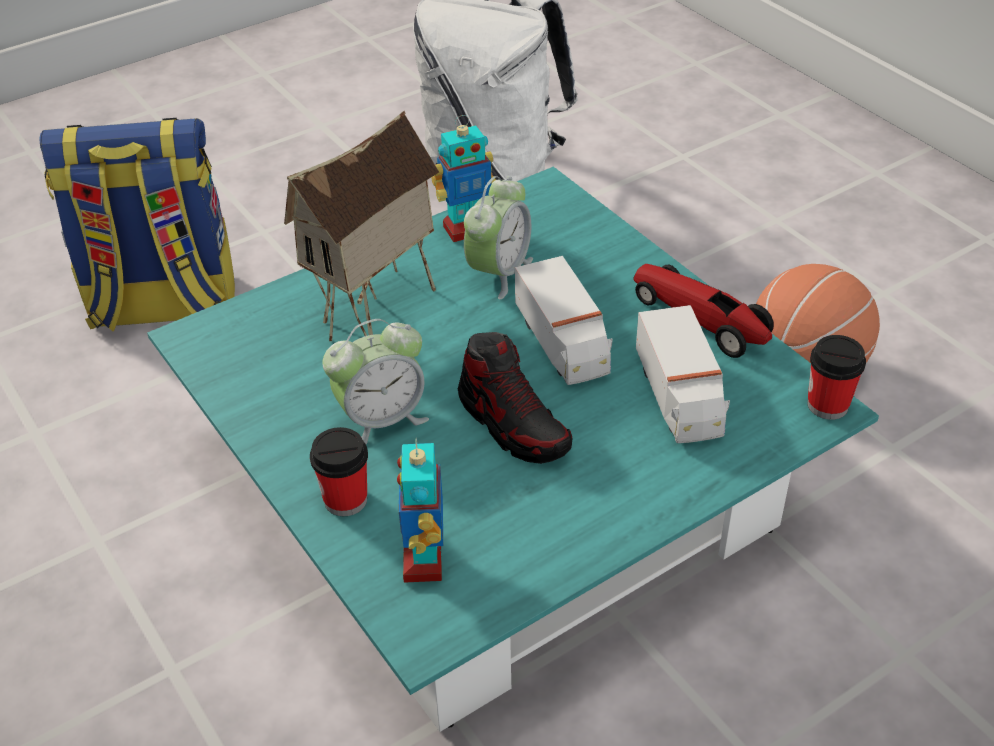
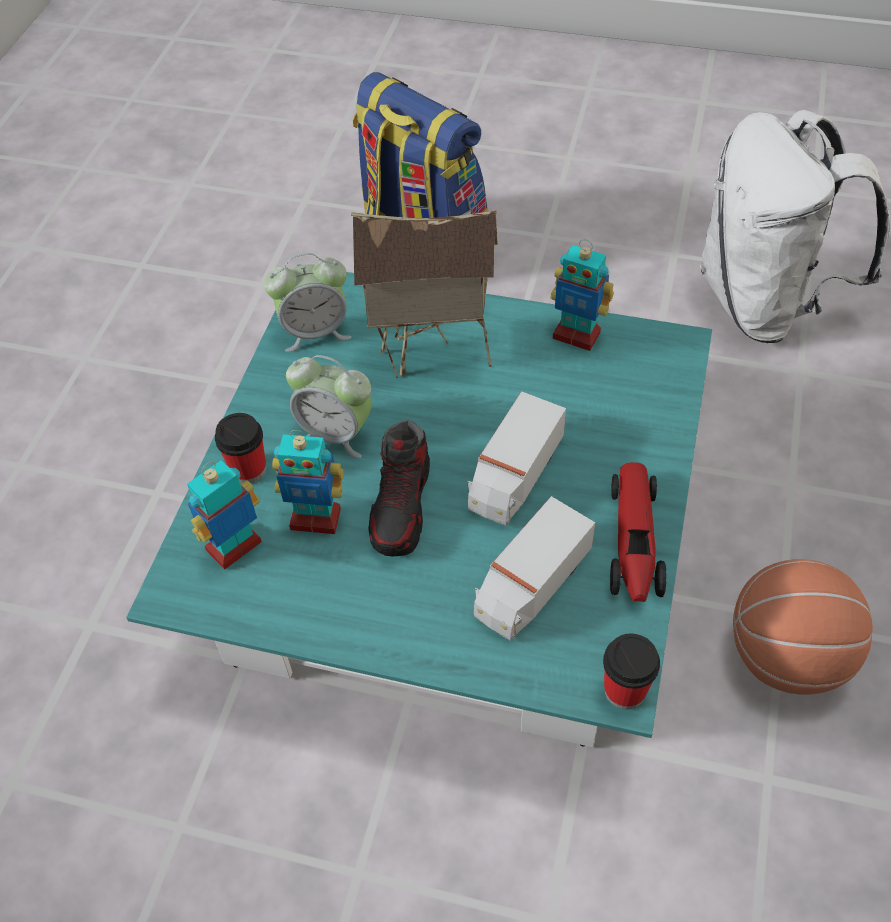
camera: 50 degrees right, 10 degrees up
(459, 485) = (316, 518): none -> toy robot
(499, 273) = (549, 387): alarm clock -> alarm clock (315, 332)

